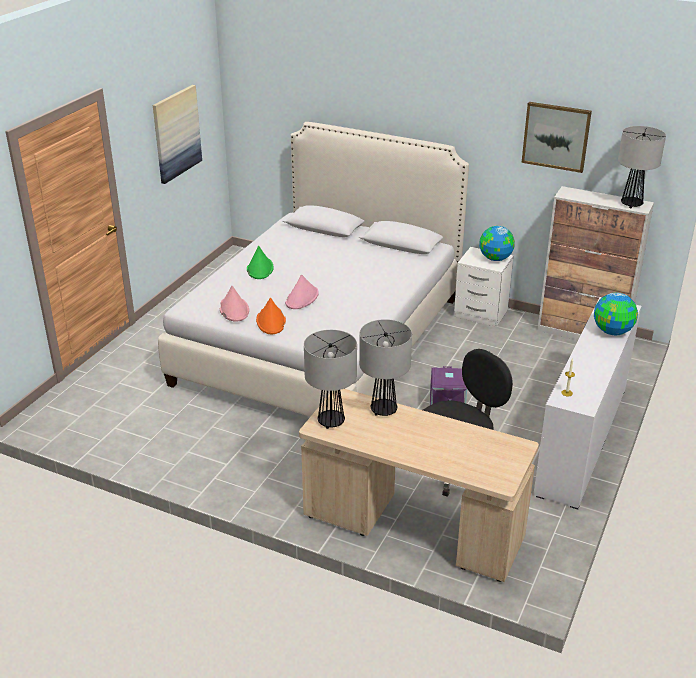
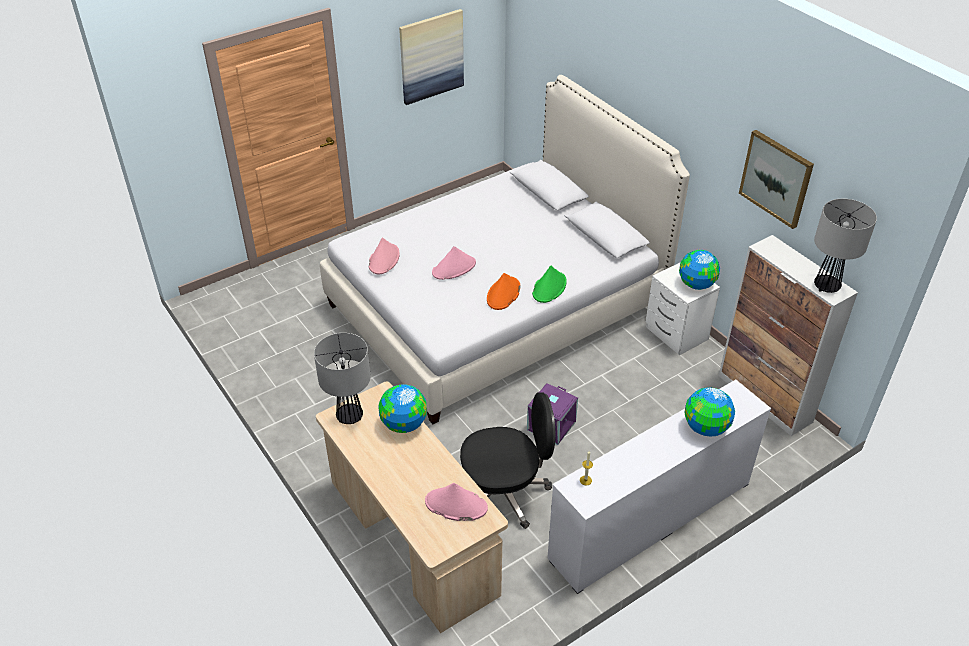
camera: 30 degrees right, 10 degrees up
(260, 269) = (446, 221): green hat -> green hat (549, 287)
(271, 321) = (405, 284): orange hat -> orange hat (503, 294)
(383, 410) = (403, 424): table lamp -> globe
(486, 447) = (455, 505): none -> pink hat

